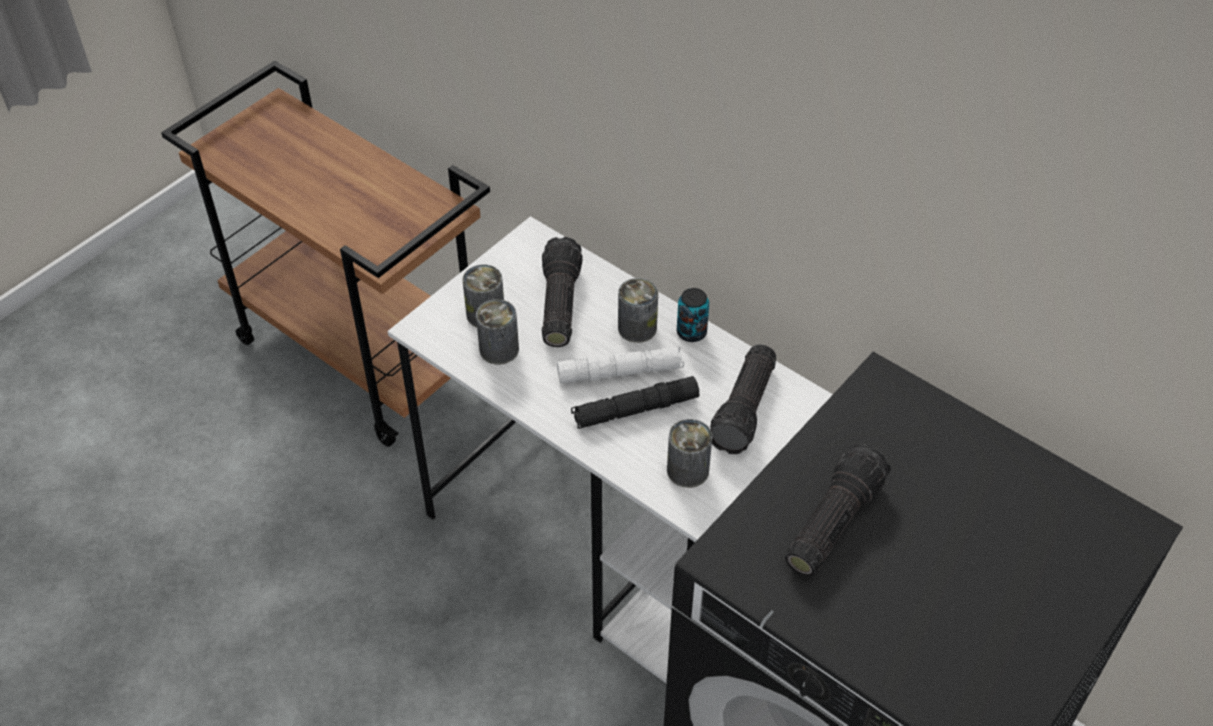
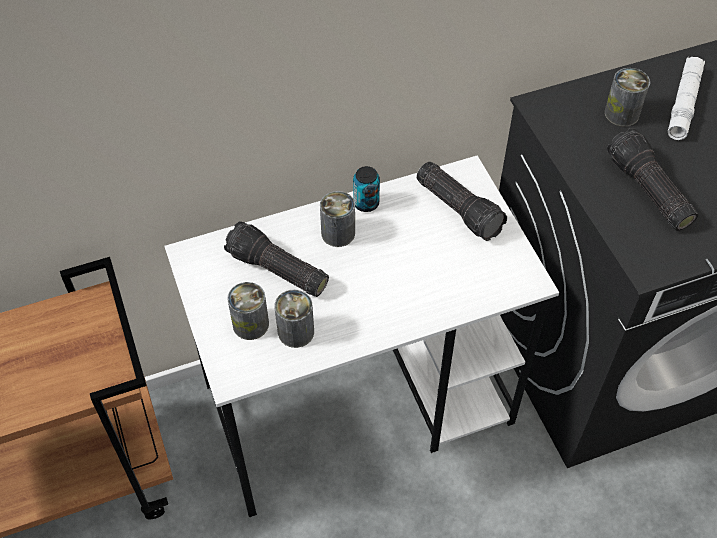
camera: 60 degrees left, 5 degrees up
(620, 372) = (375, 264): white flashlight -> white flashlight (684, 103)
(635, 409) = (417, 272): black flashlight -> none
(688, 470) = (494, 268): can -> can (621, 114)

